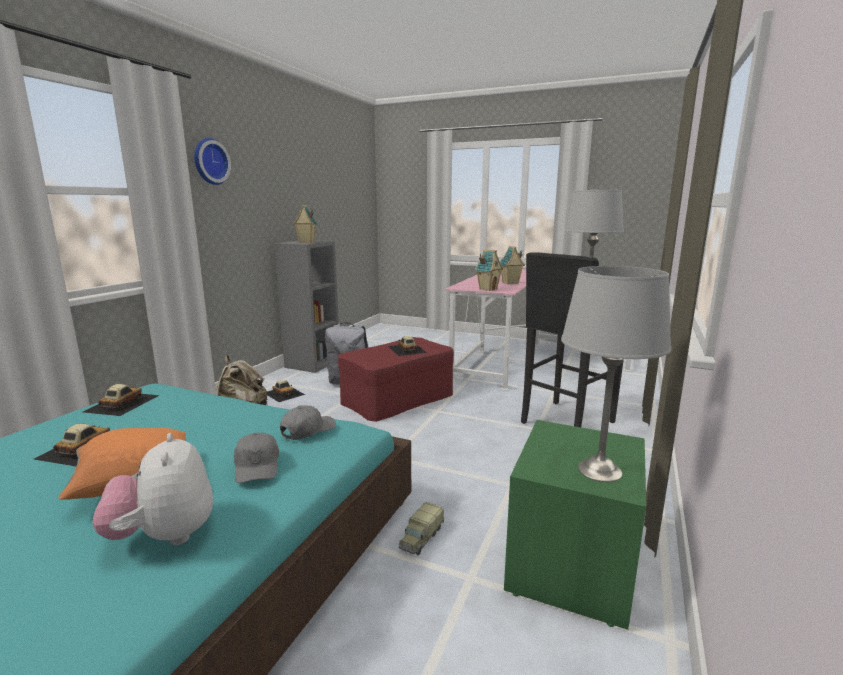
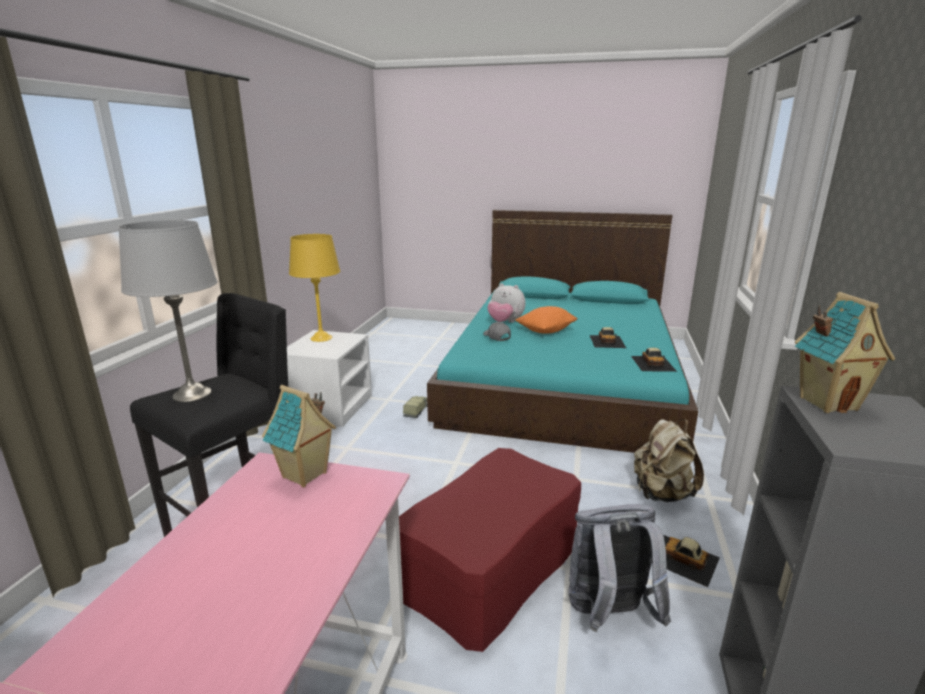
camera: 170 degrees right, 5 degrees up
(165, 536) = (505, 322): plush toy -> plush toy turned 150 degrees clockwise
(209, 161) = (880, 168): wall clock -> none
(307, 430) = (489, 352): grey cap -> none
(406, 349) = (477, 506): toy car -> none
(510, 283) = (208, 543): toy house -> none
(572, 566) = (330, 407): green nightstand -> white nightstand
(599, 470) = (321, 338): grey table lamp -> yellow table lamp

